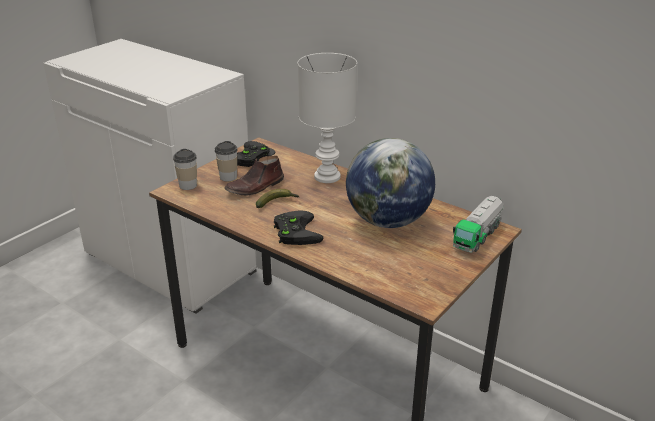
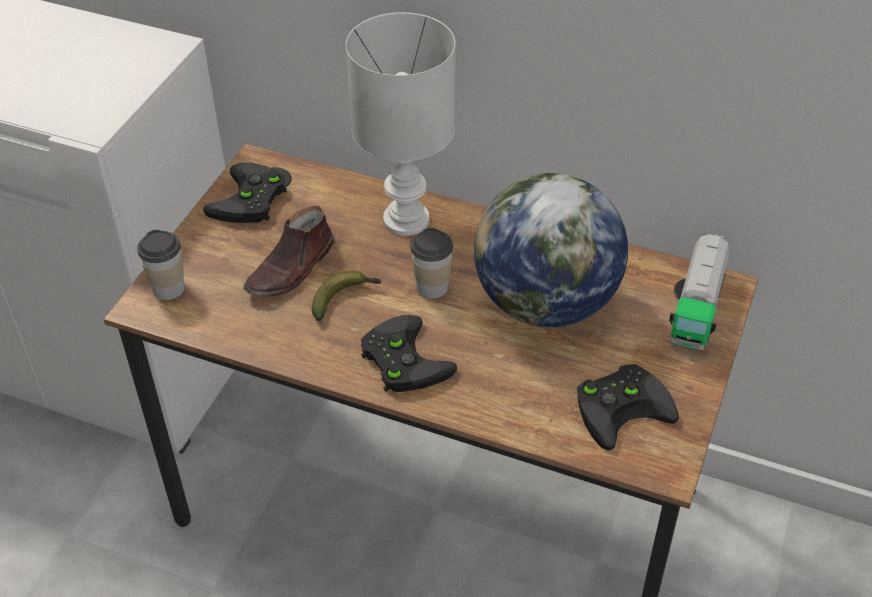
camera: 15 degrees left, 15 degrees up
(228, 177) = (233, 254): cup -> cup (432, 287)
(412, 271) = (623, 406): none -> black game controller

